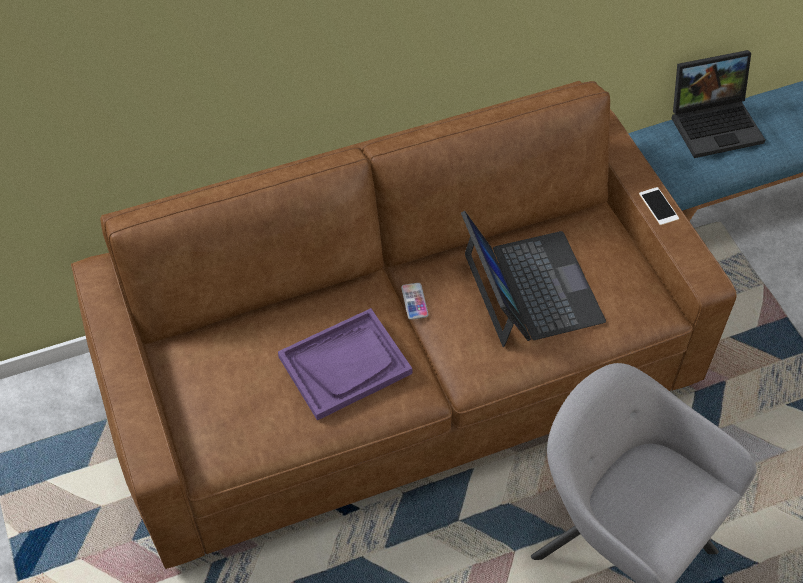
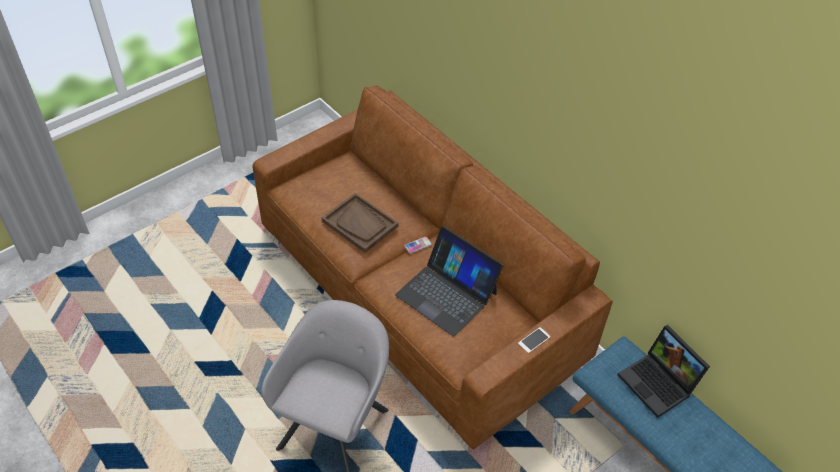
camera: 70 degrees right, 5 degrees down
(345, 365) = (360, 224): purple tray -> brown tray
(530, 288) = (447, 294): laptop -> laptop turned 75 degrees clockwise

